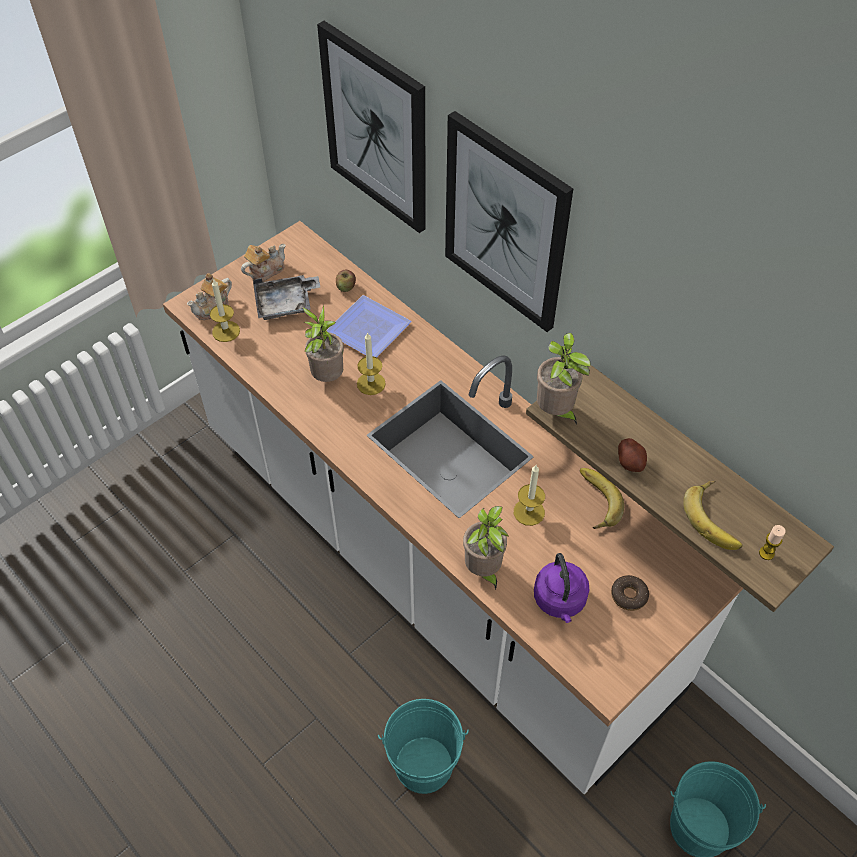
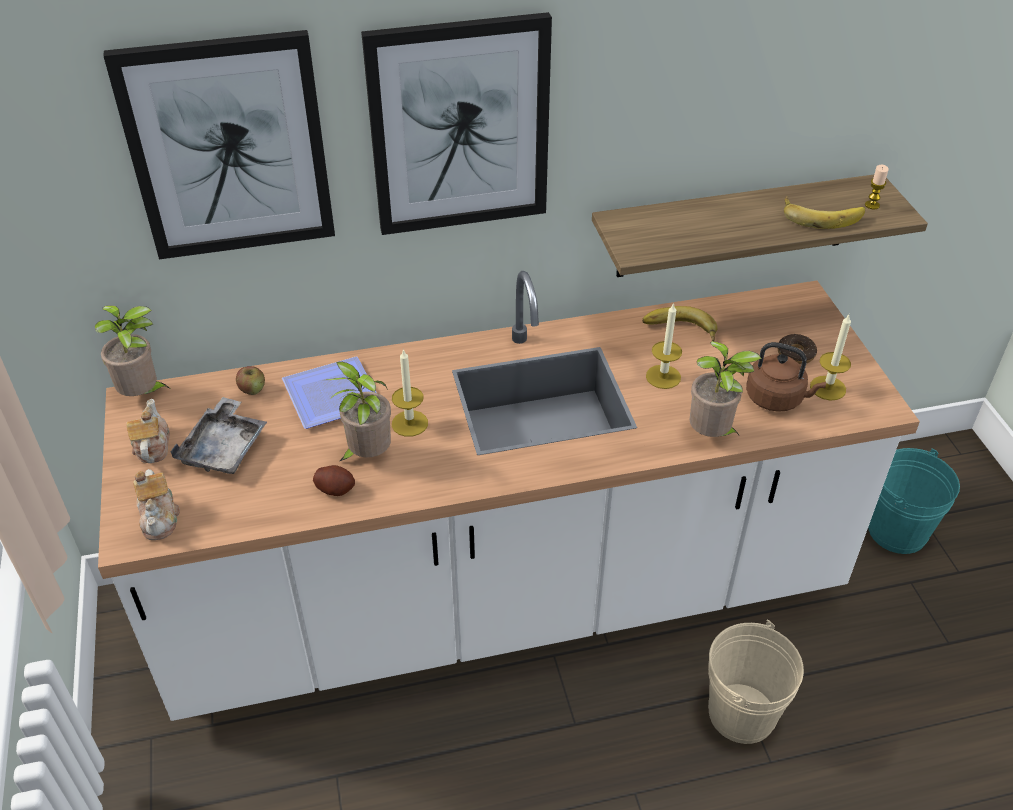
camera: 60 degrees left, 10 degrees down
(226, 331) = (211, 519): candle -> candle (828, 388)
(424, 765) = (741, 713): turquoise bucket -> beige bucket
(556, 412) = (640, 251): potted plant -> potted plant (143, 395)
(560, 601) = (777, 399): purple kettle -> brown kettle
(630, 462) = (730, 233): potato -> potato (335, 489)

